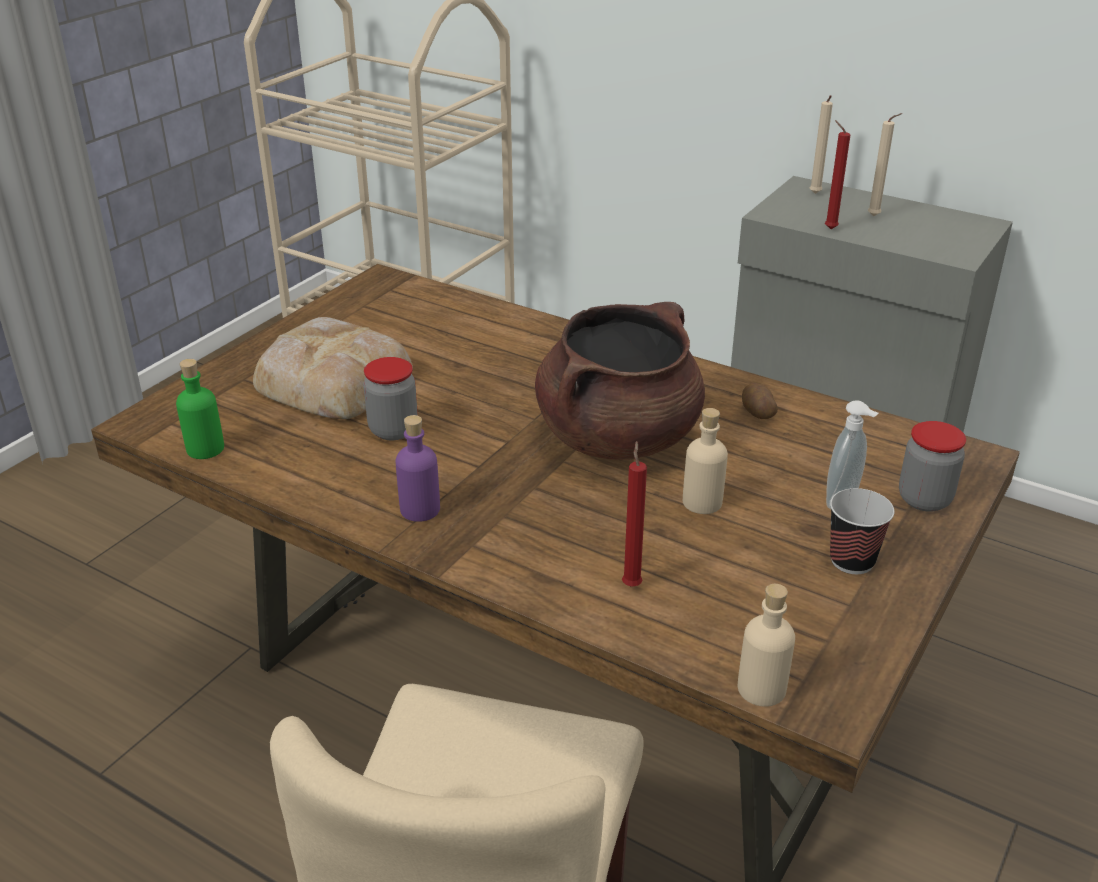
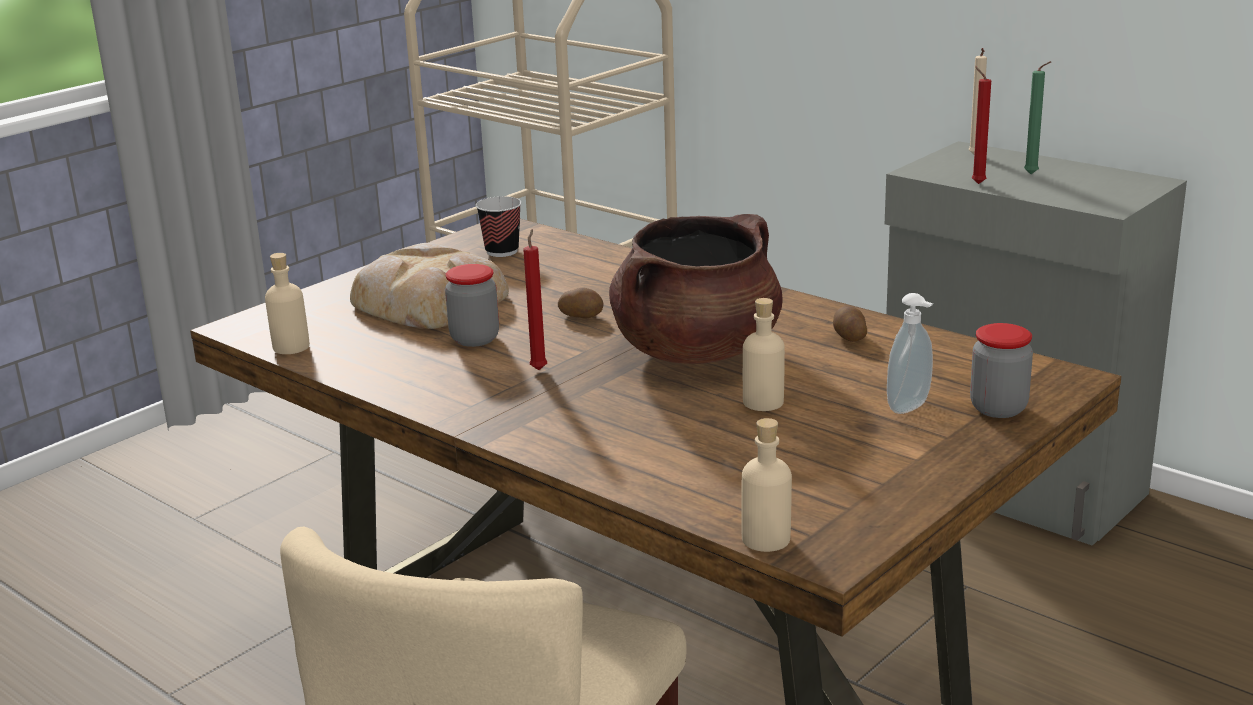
camera: 10 degrees right, 10 degrees down
(205, 449) = (291, 347): green bottle -> beige bottle
(420, 509) = (480, 397): purple bottle -> none
(492, 394) = (581, 315): none -> potato
(631, 584) = (667, 459): red candle -> red candle (539, 369)
(852, 561) = (900, 451): cup -> cup (502, 251)
(875, 217) = (1033, 174): beige candle -> green candle

